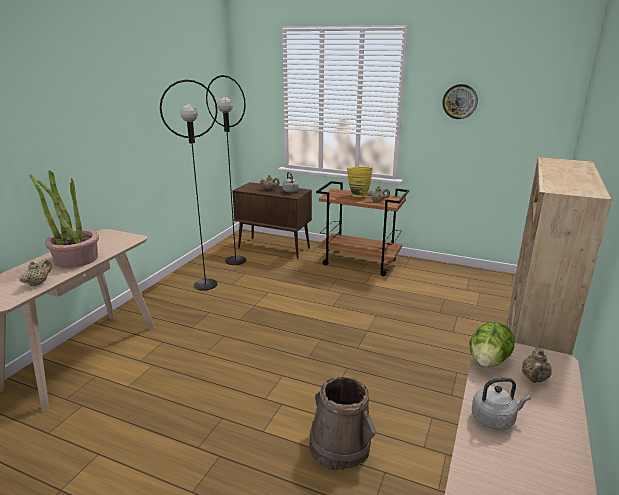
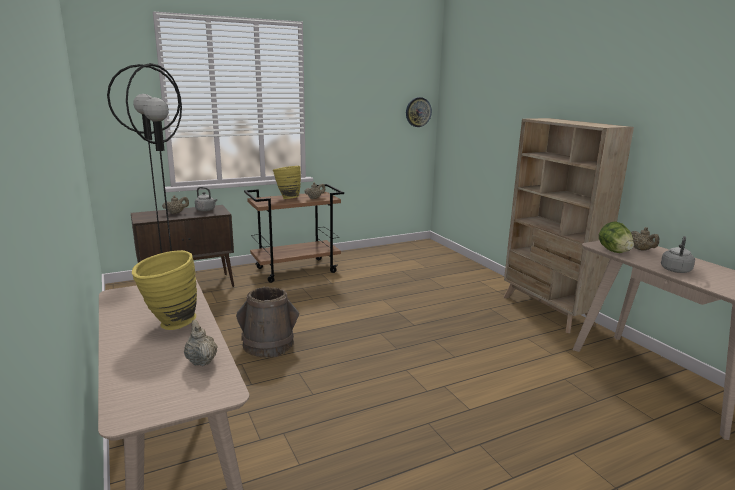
camera: 50 degrees left, 5 degrees down
(76, 259) = (169, 325): potted plant -> yellow vase
(340, 446) = (522, 383): brown bucket -> brown bucket (268, 345)
(460, 101) = (354, 95): wall clock -> wall clock (418, 112)

